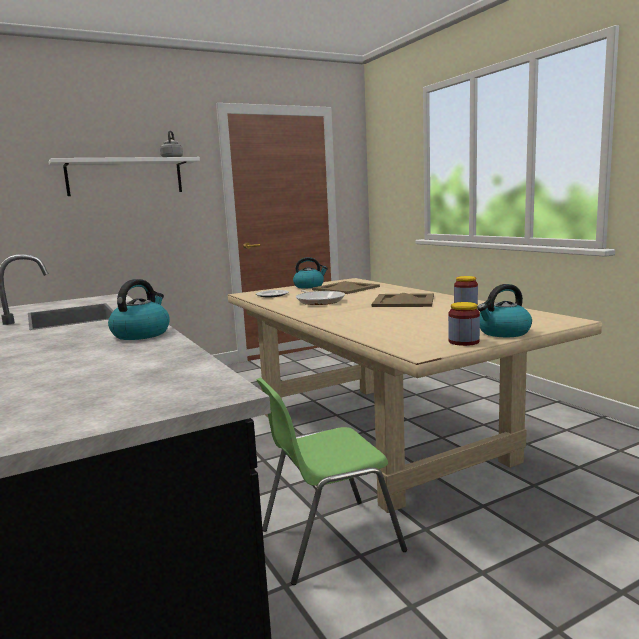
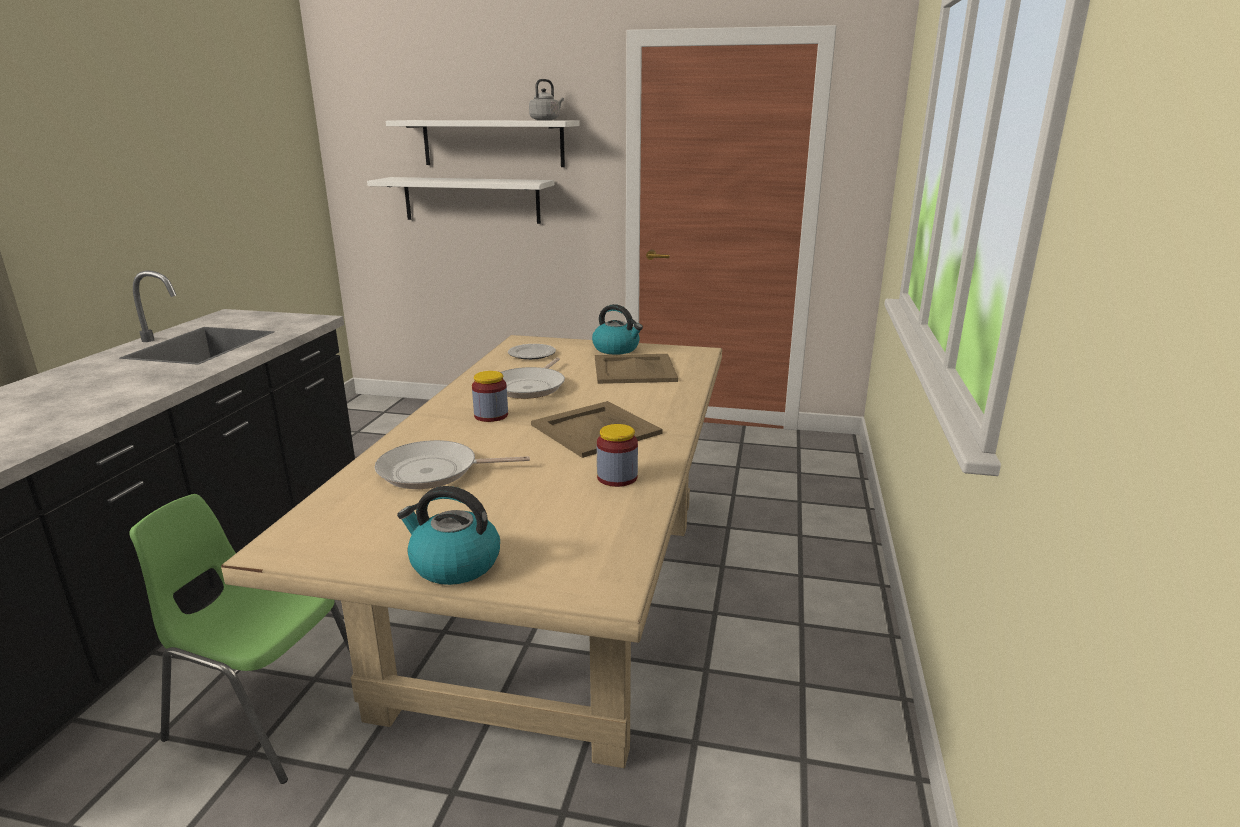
camera: 40 degrees right, 10 degrees up
(109, 221) = (471, 200): none -> white shelf
(141, 334) = (111, 403): kettle -> none
(389, 324) = (434, 472): none -> frying pan
(463, 342) = (366, 555): jar -> jar (491, 415)

